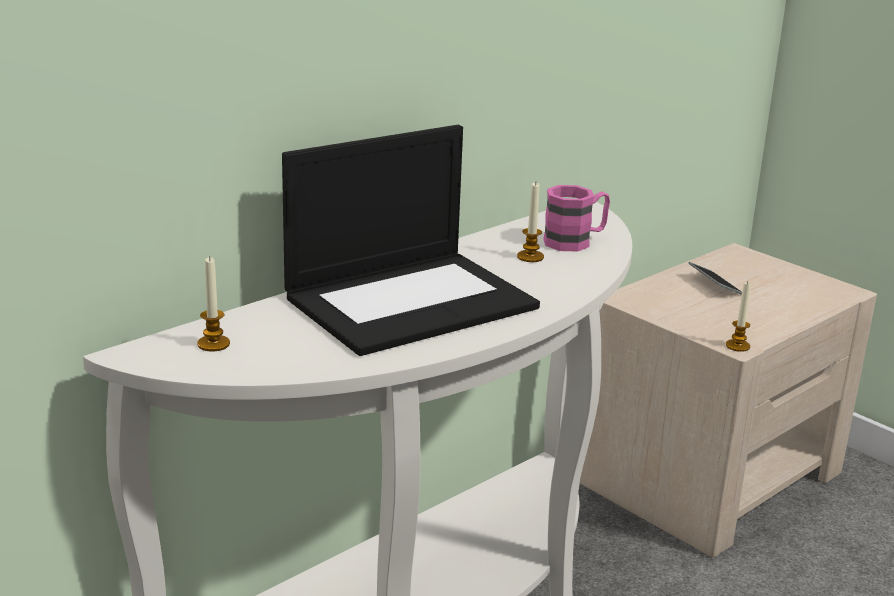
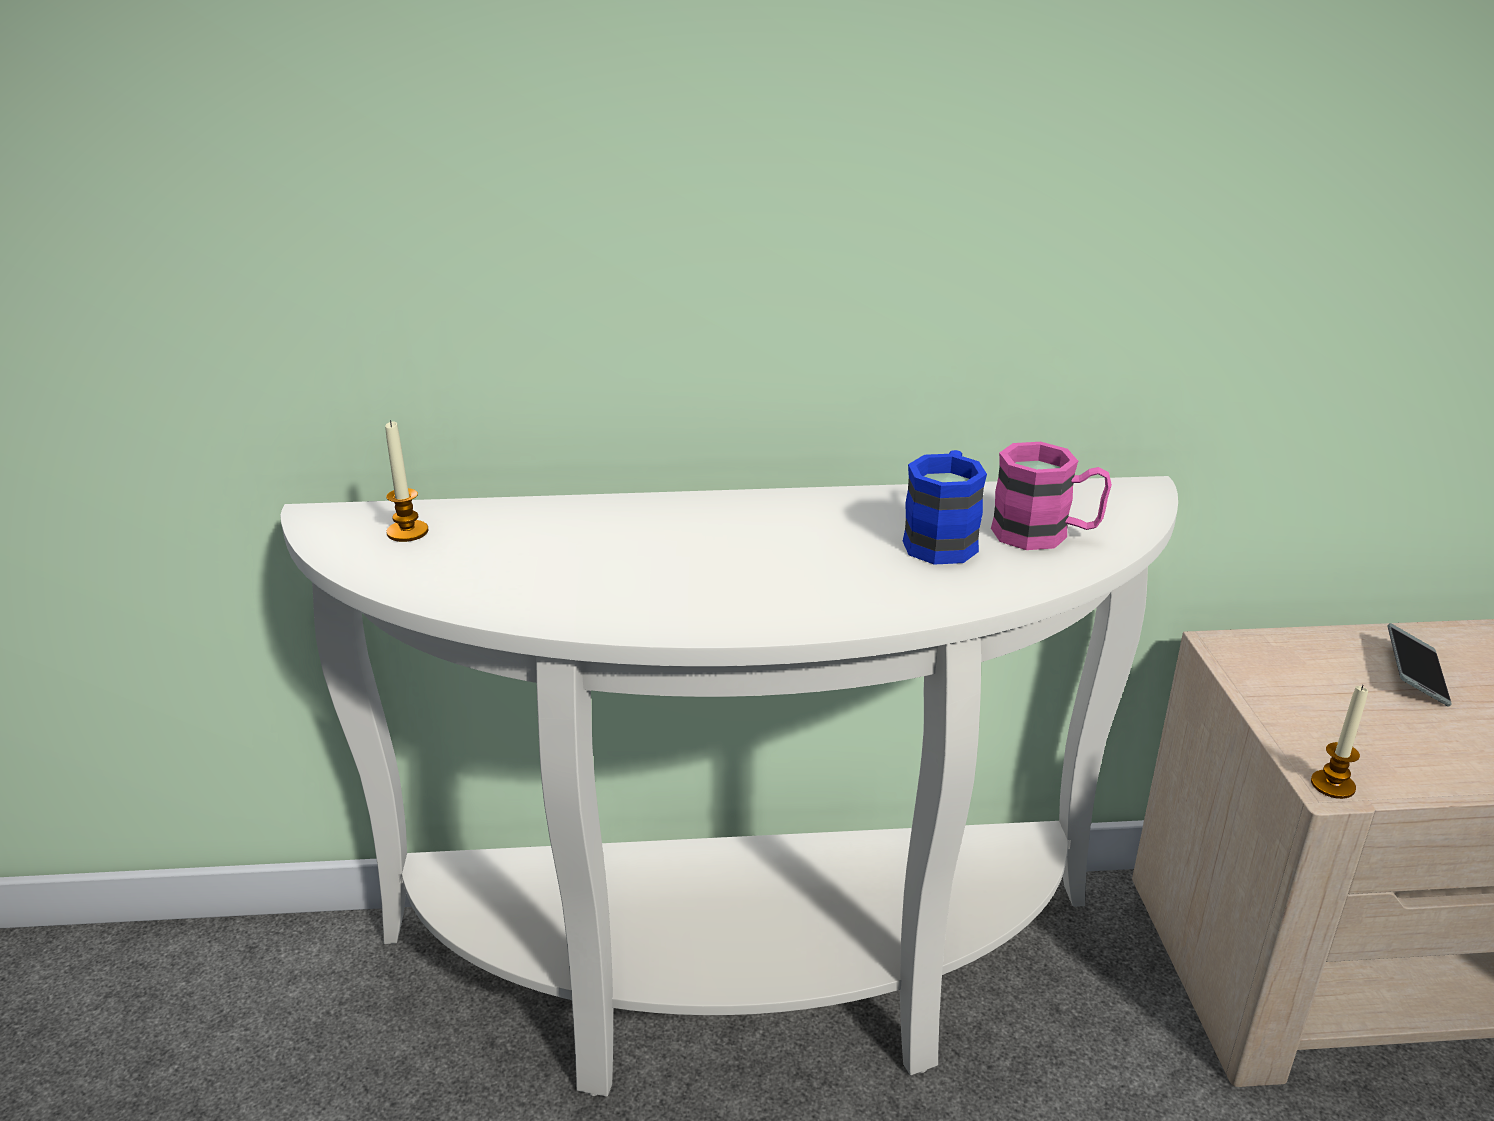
camera: 40 degrees right, 5 degrees up
(411, 301) = (693, 551): laptop -> none
(530, 257) = (943, 538): candle -> blue mug

